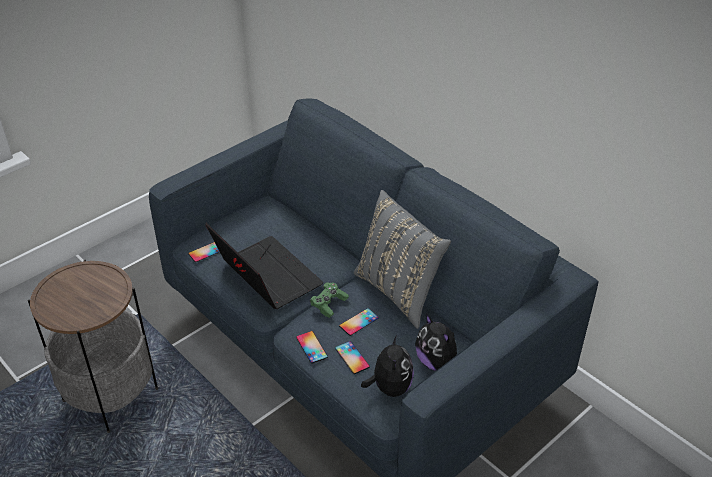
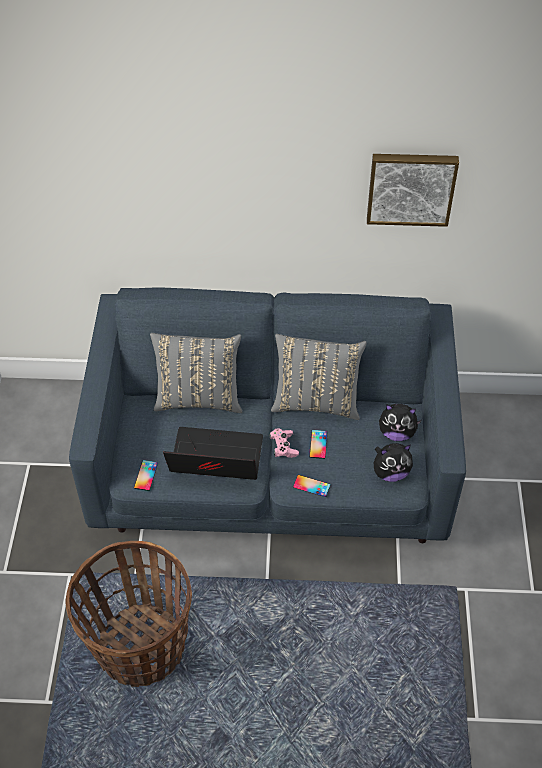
camera: 45 degrees left, 10 degrees up
(111, 396) = (141, 648): side table -> basket
(313, 229) = (199, 398): none -> grey pillow
(329, 304) = (283, 447): green game controller -> pink game controller
(352, 357) = (345, 472): phone -> none
(390, 387) = (390, 473): plush toy -> plush toy turned 120 degrees clockwise
(579, 100) = (411, 187): none -> picture

